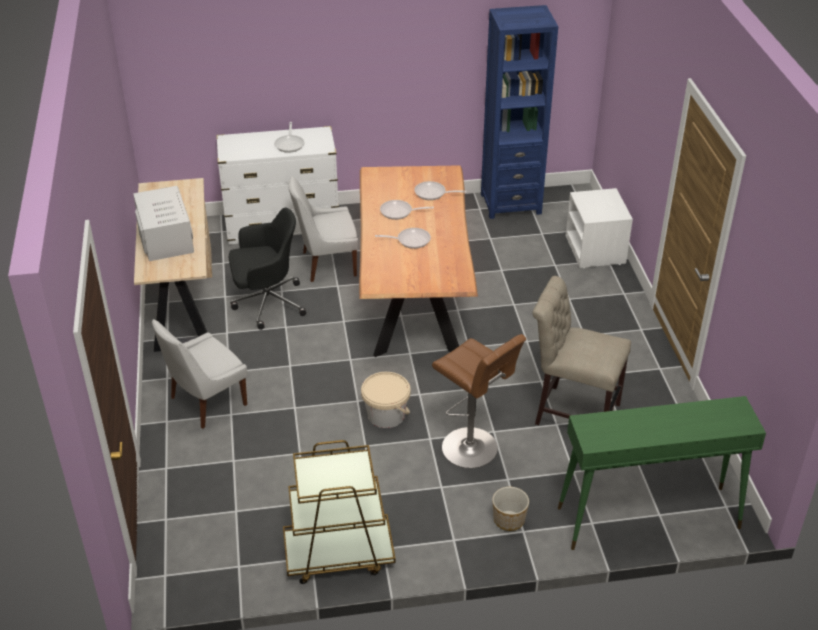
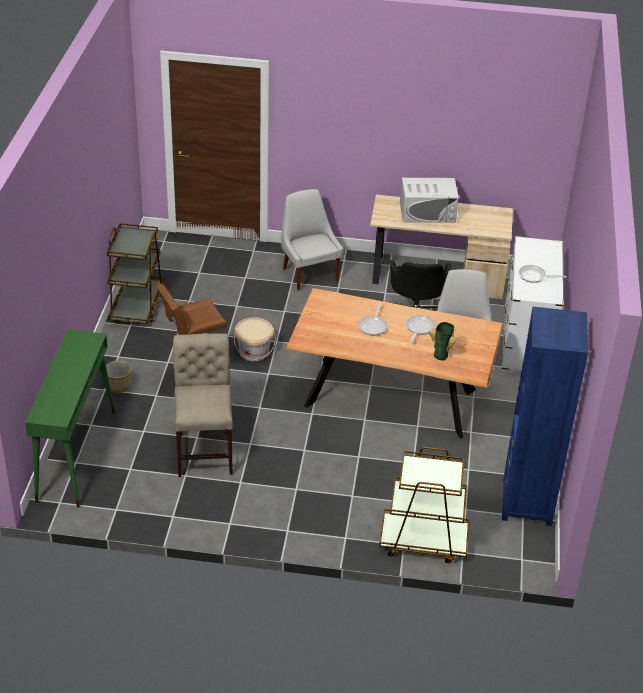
camera: 105 degrees right, 0 degrees up
(433, 193) = (441, 354): frying pan -> vase
(572, 412) = (205, 450): beige chair -> beige chair turned 45 degrees counterclockwise
(596, 250) = (423, 541): white nightstand -> brown cart

